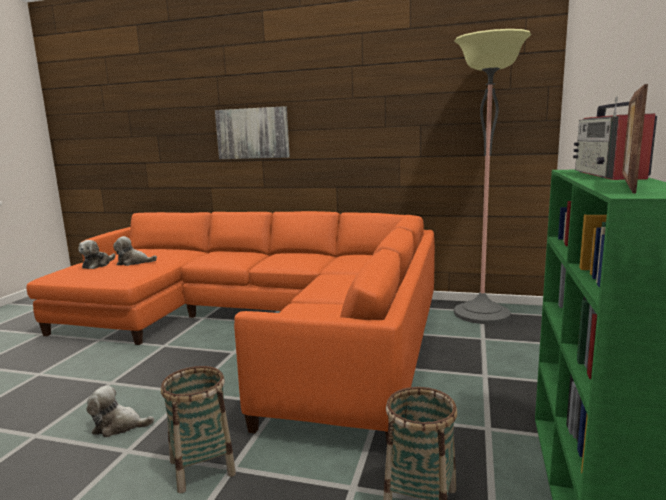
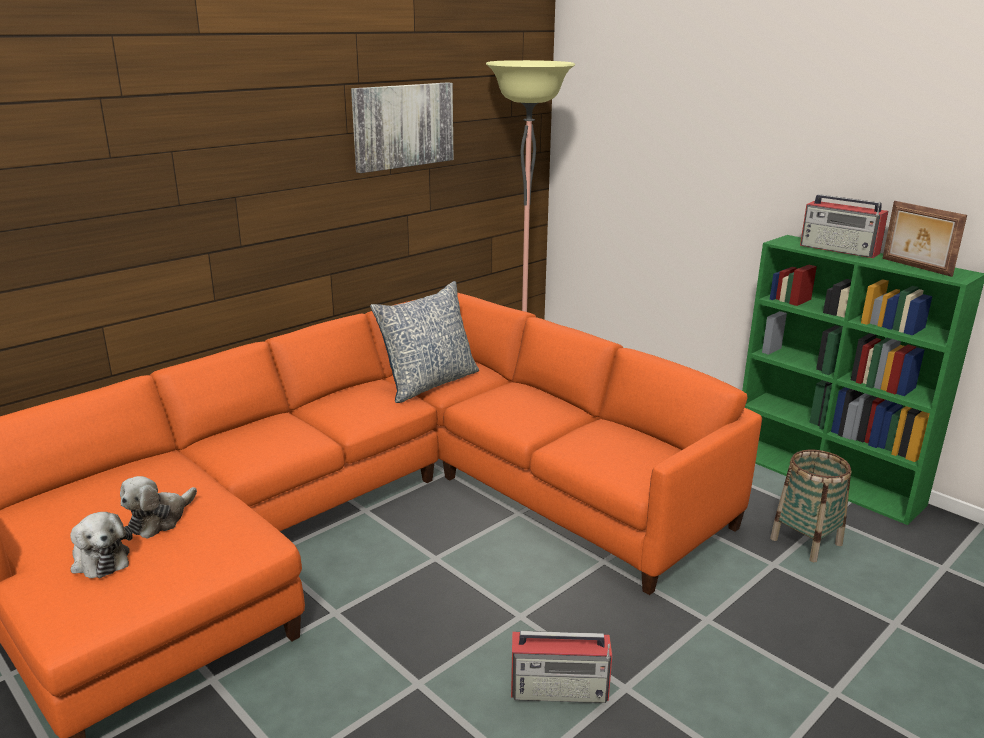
camera: 60 degrees left, 10 degrees up
(118, 426) = (560, 689): plush toy -> radio
(202, 468) = (695, 639): basket -> none
(253, 133) = (191, 207): picture -> picture (403, 126)
(338, 262) = (429, 383): none -> pillow

